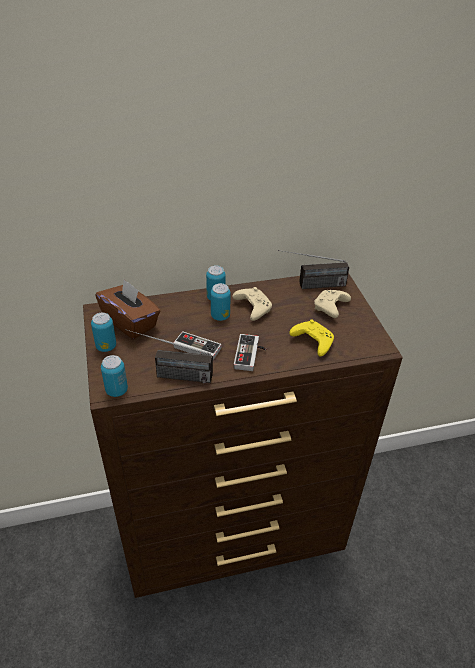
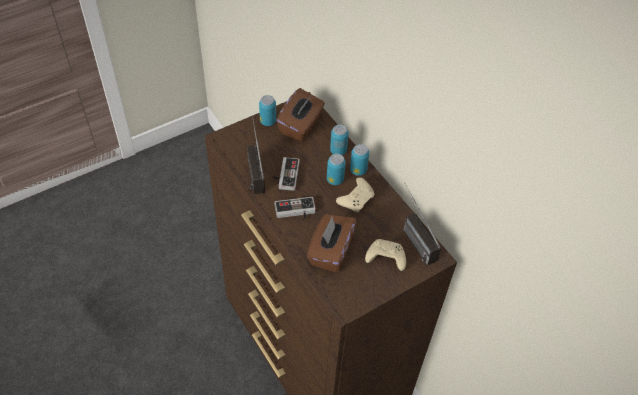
camera: 70 degrees right, 10 degrees up
(116, 390) = (226, 142): can -> can (338, 150)
(312, 342) = (330, 252): yellow game controller -> brown tissue box

